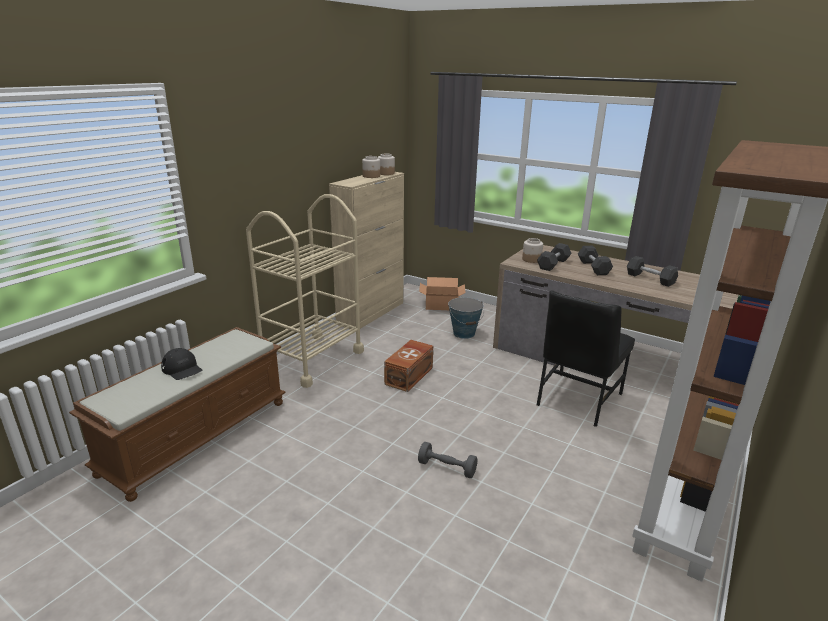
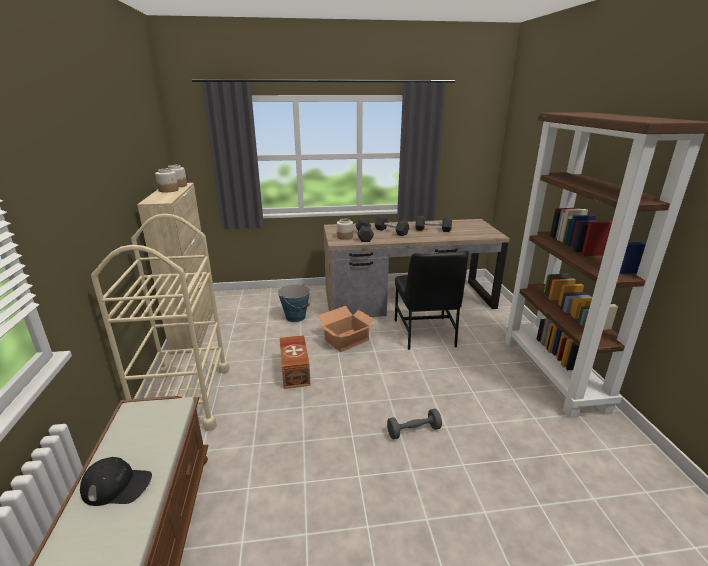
camera: 40 degrees left, 0 degrees up
(442, 305) = (250, 300): cardboard box -> cardboard box (347, 340)

